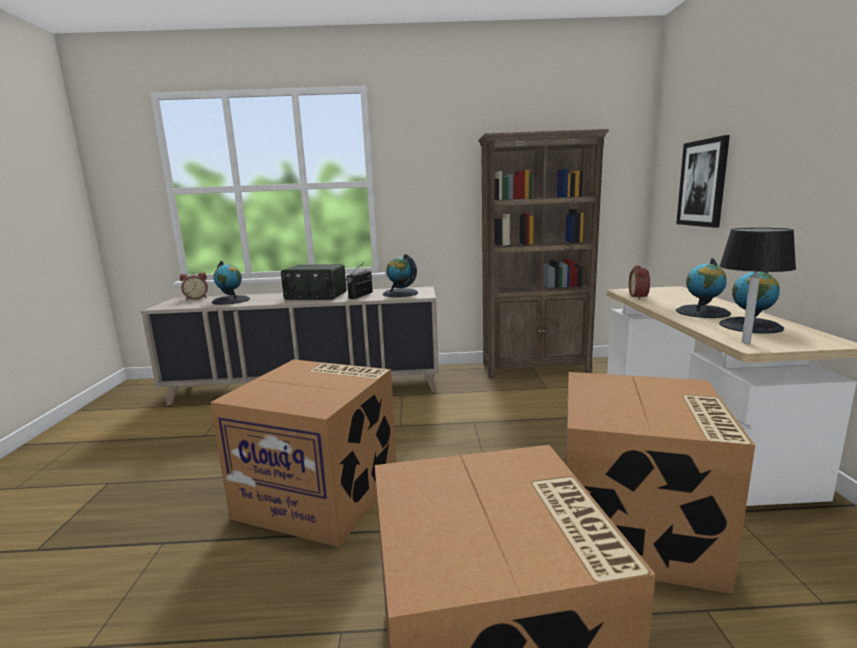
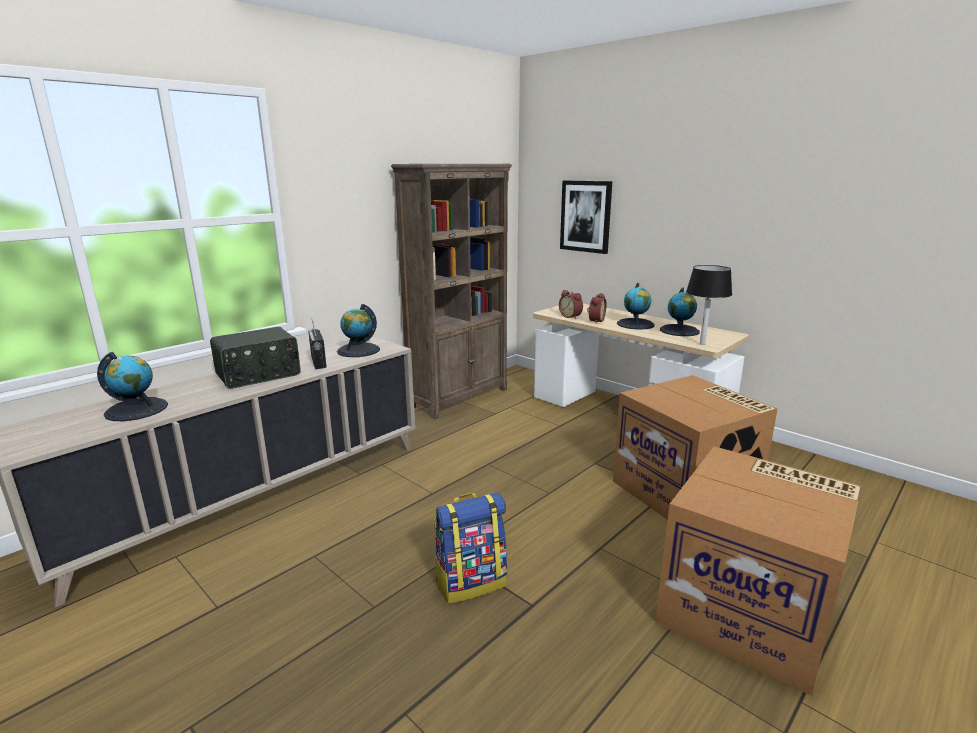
camera: 45 degrees left, 5 degrees up
(196, 298) = (47, 420): alarm clock -> alarm clock (595, 321)
(321, 494) = (471, 582): cardboard box -> backpack

